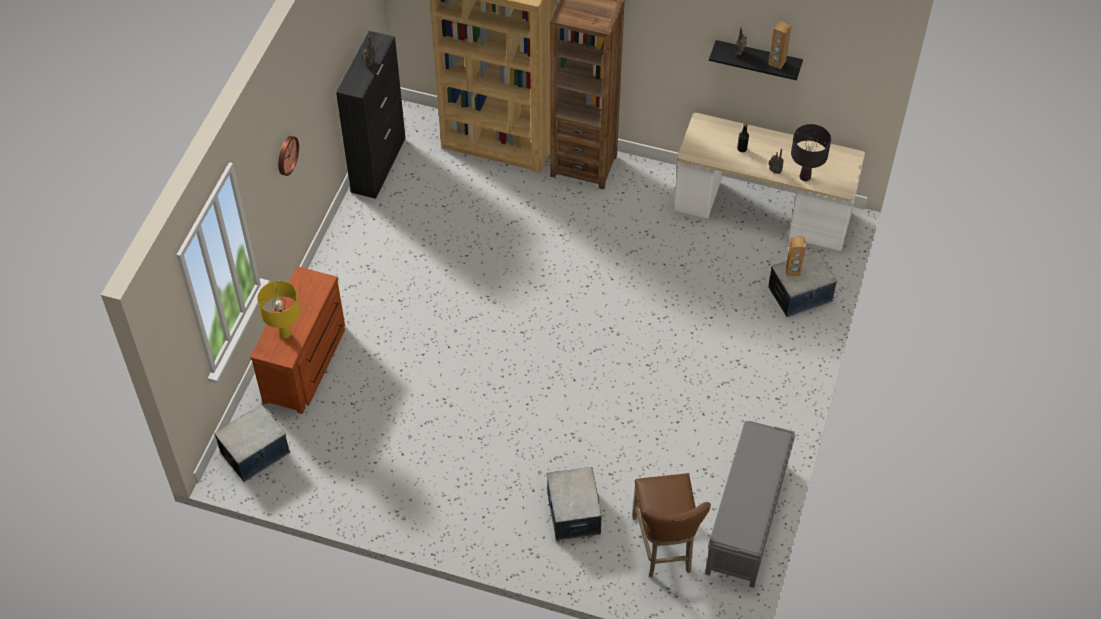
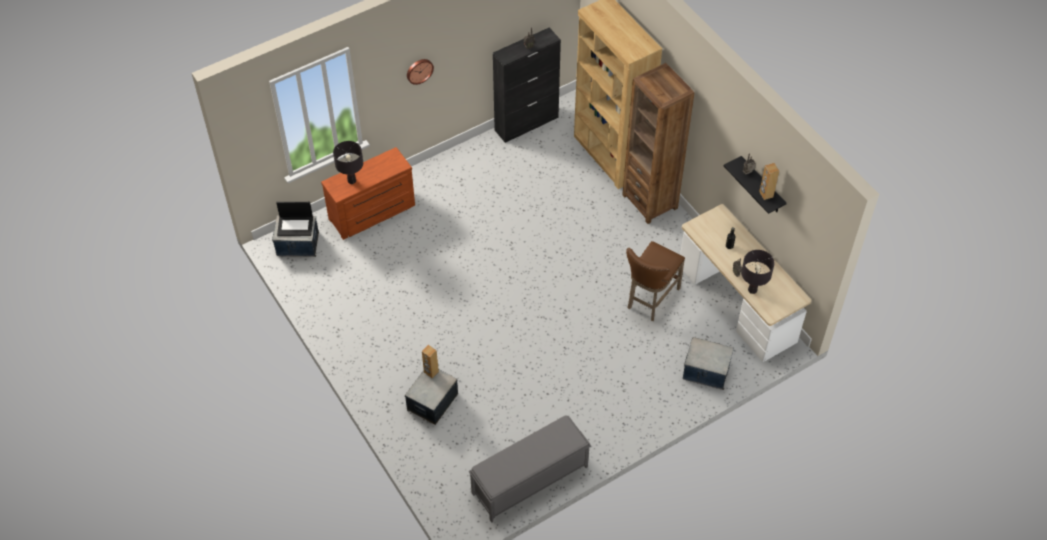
camera: 40 degrees right, 0 degrees up
(249, 430) = (295, 226): none -> laptop
(285, 333) = (351, 181): yellow table lamp -> black table lamp
(664, 548) = (463, 460): brown stool -> brown stool (650, 299)
(792, 271) = (702, 349): brown speaker -> brown speaker (431, 372)

